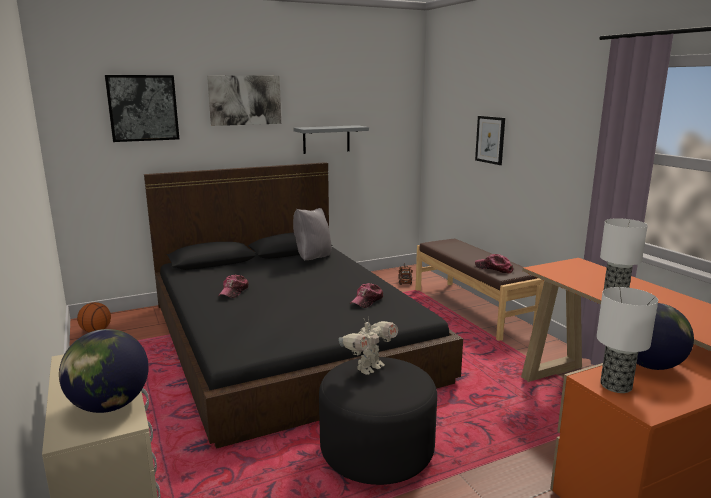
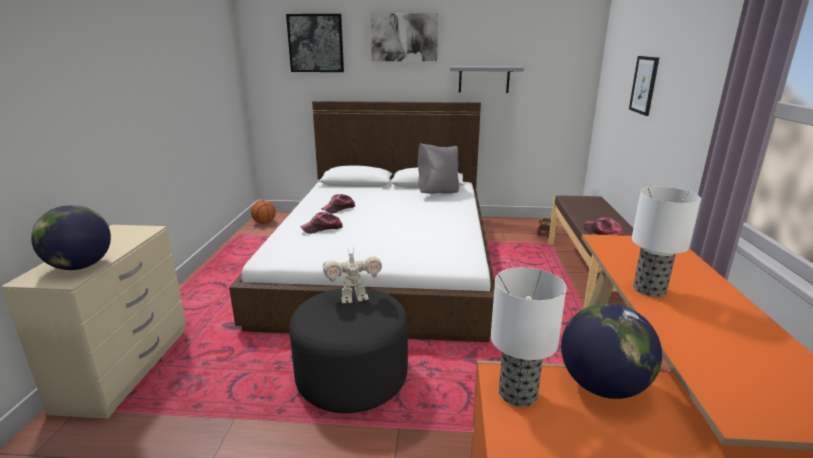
camera: 30 degrees right, 5 degrees up
(287, 339) = (384, 261): black bed -> white bed
(367, 301) = (434, 239): cap -> cap (322, 228)

